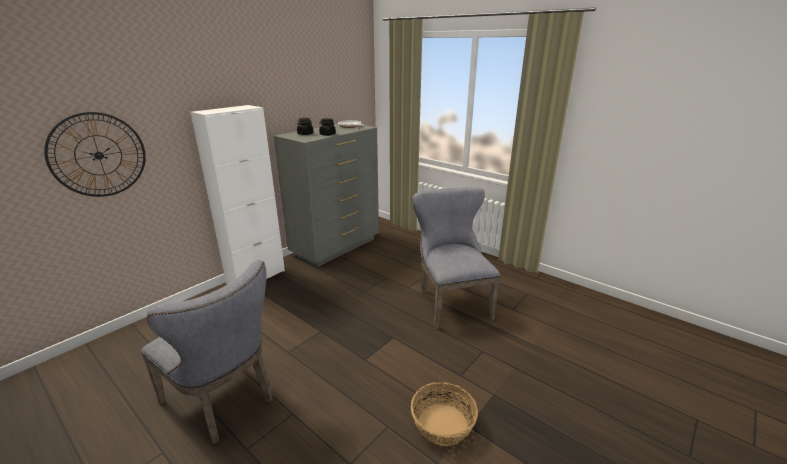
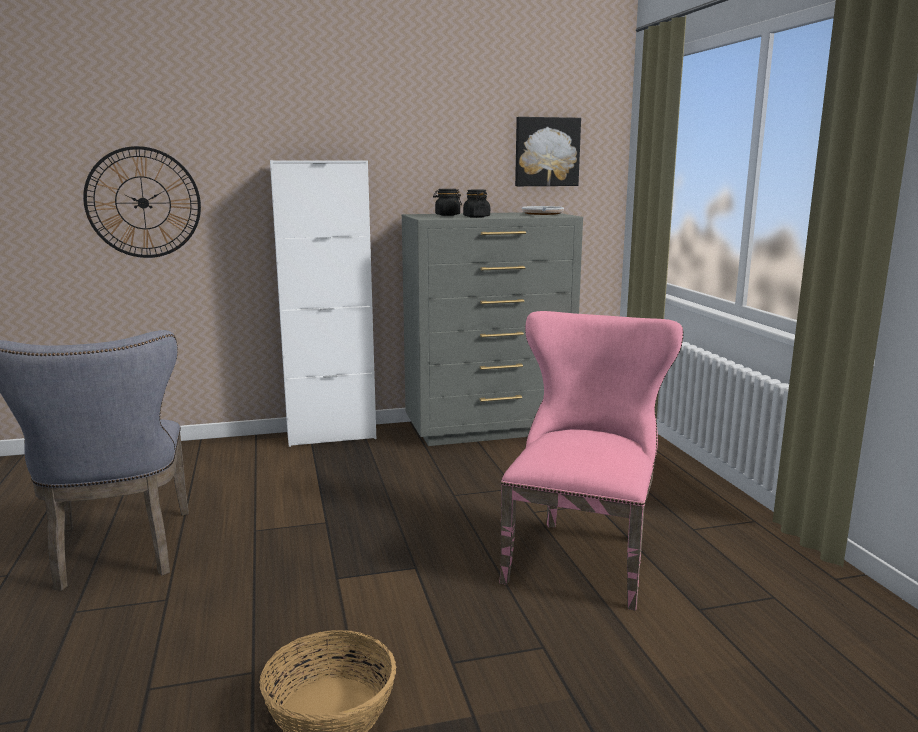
camera: 35 degrees right, 10 degrees down
(340, 88) = (546, 152): none -> picture
(450, 302) = (582, 555): grey chair -> pink chair

